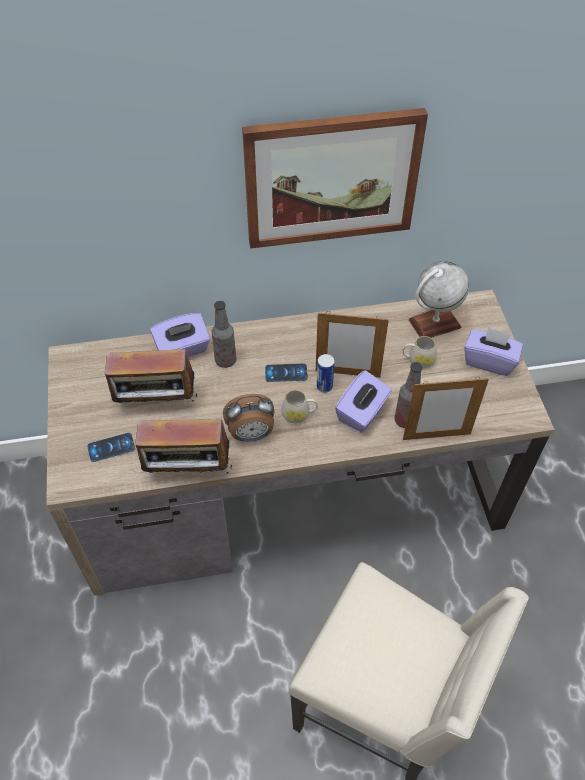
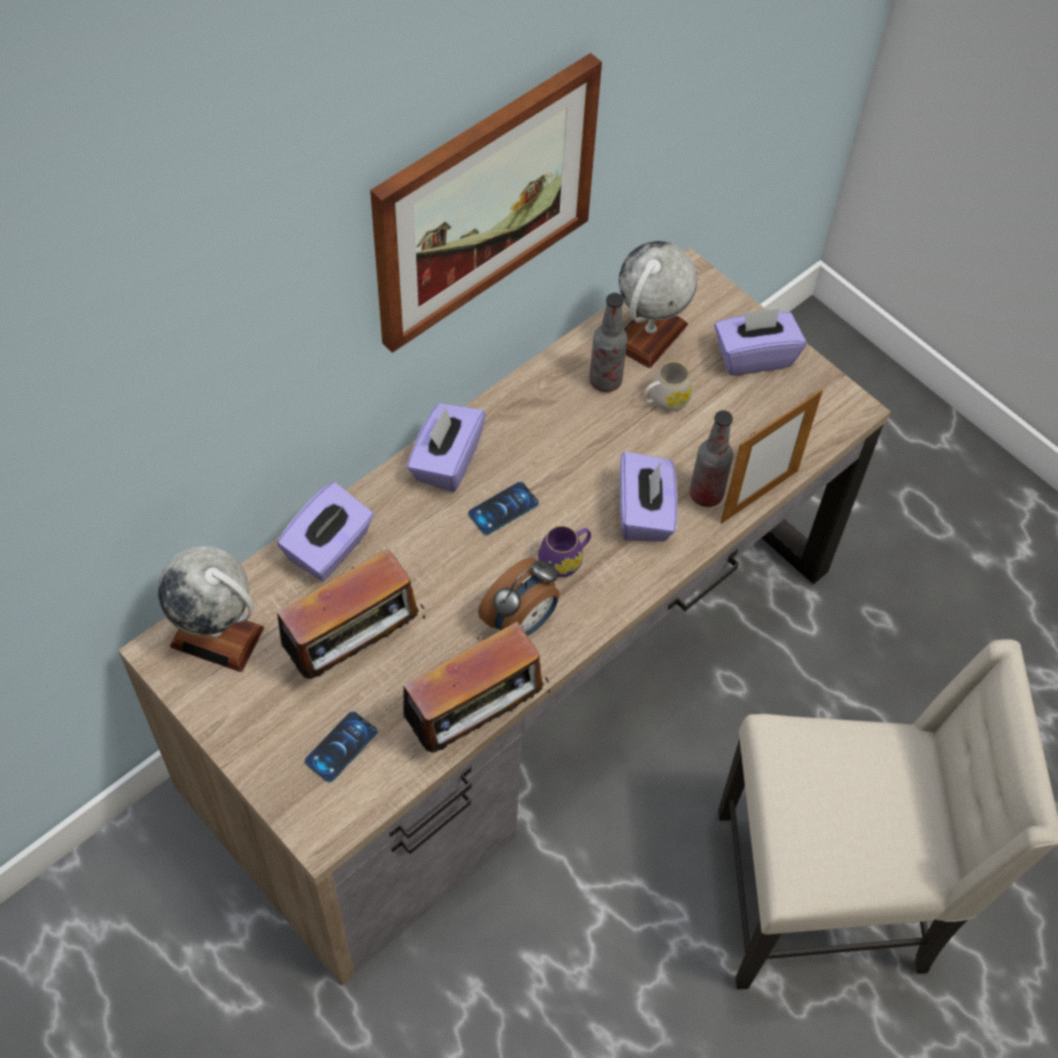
camera: 35 degrees left, 5 degrees up
(97, 364) = (217, 637): none -> globe
(225, 360) = (405, 534): bottle -> bottle (605, 381)
(274, 335) = (446, 461): none -> purple tissue box
(299, 414) = (565, 559): white mug -> purple mug
(324, 386) = (569, 501): can -> none
(347, 374) = (586, 467): picture frame -> none

